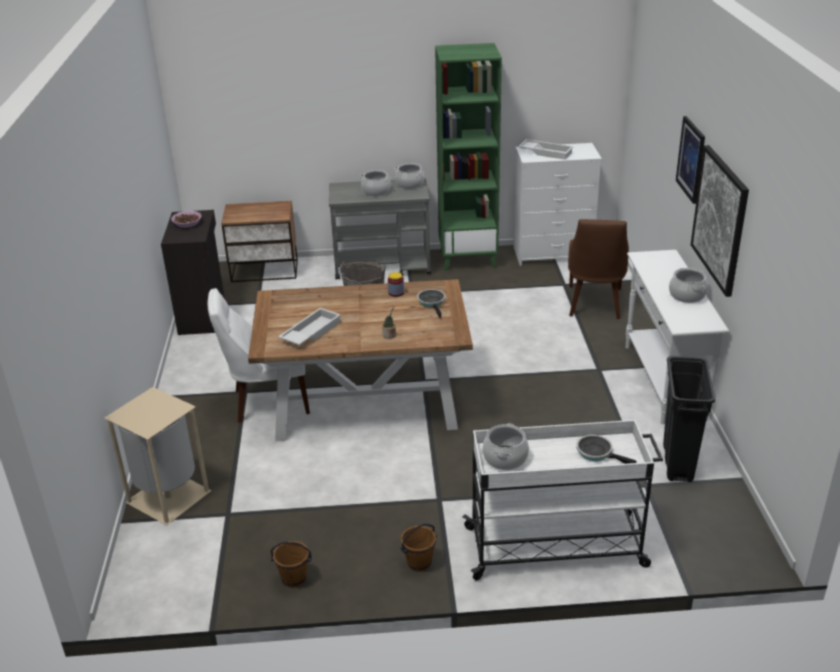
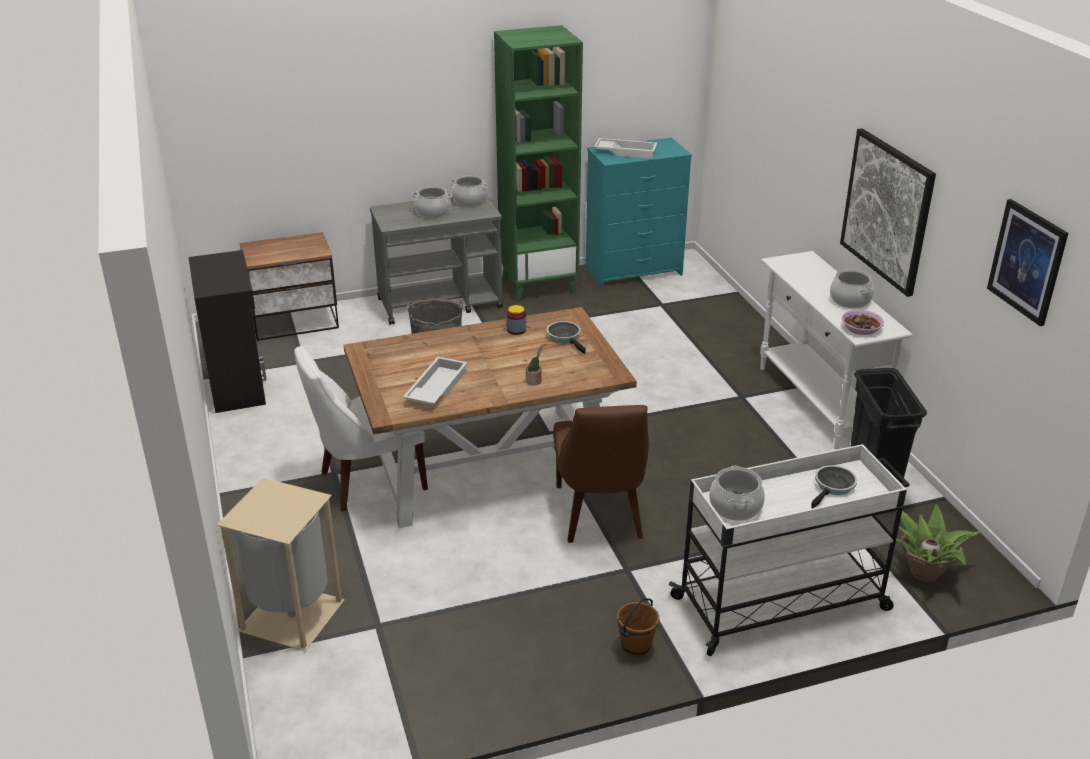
camera: 15 degrees left, 0 degrees up
(187, 223) = (216, 270): bowl -> bowl (861, 328)
(294, 579) = (495, 691): brown bucket -> none
(553, 254) = (634, 271): white dresser -> turquoise dresser
(594, 304) = (705, 323): brown chair -> brown chair (599, 515)
(597, 453) = (833, 487): frying pan -> frying pan turned 105 degrees clockwise
(691, 159) = (831, 146): picture -> picture (1027, 261)
(694, 539) = (924, 571): none -> potted plant

